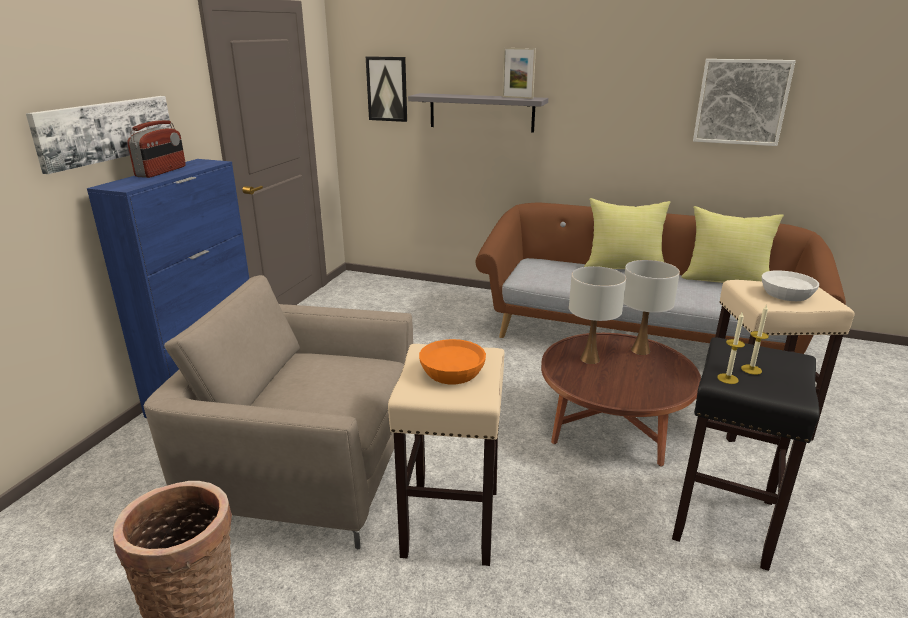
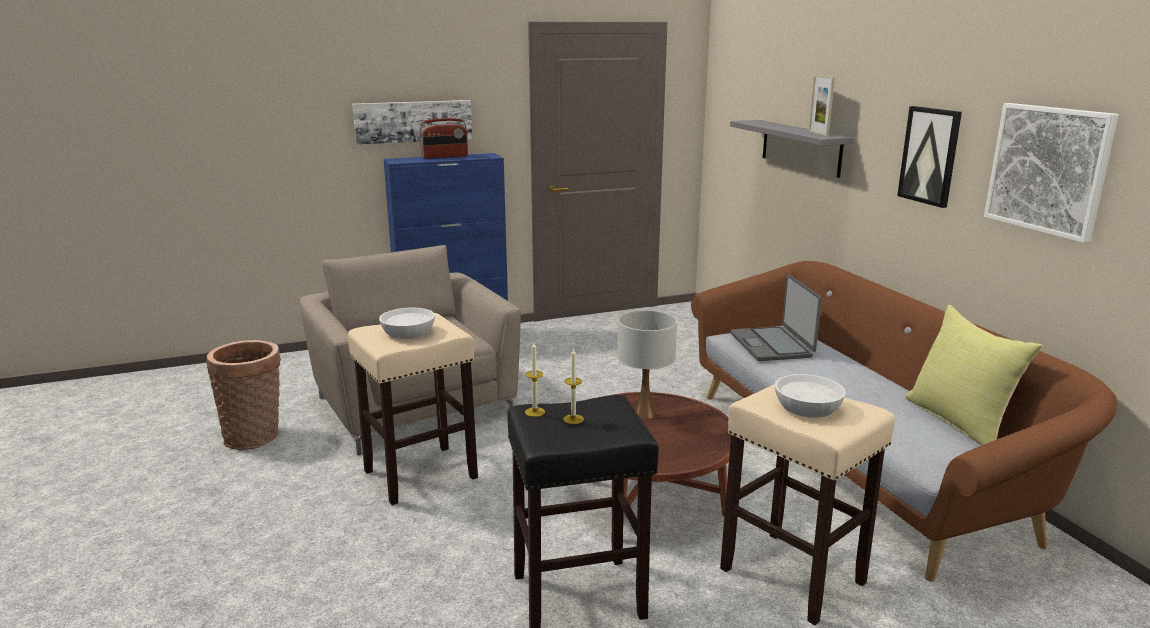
camera: 50 degrees right, 5 degrees down
(387, 89) = (738, 112): picture -> picture (930, 156)
(452, 373) = (407, 333): orange bowl -> white bowl
(559, 274) = (772, 345): none -> laptop
(624, 267) = (866, 365): yellow pillow -> none
(640, 350) = (705, 430): white table lamp -> none

